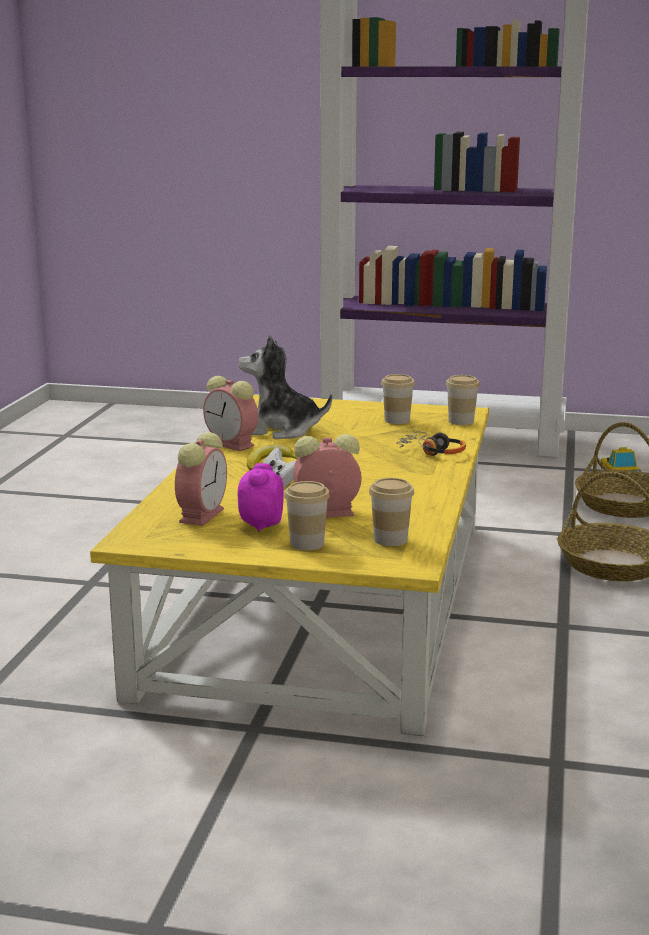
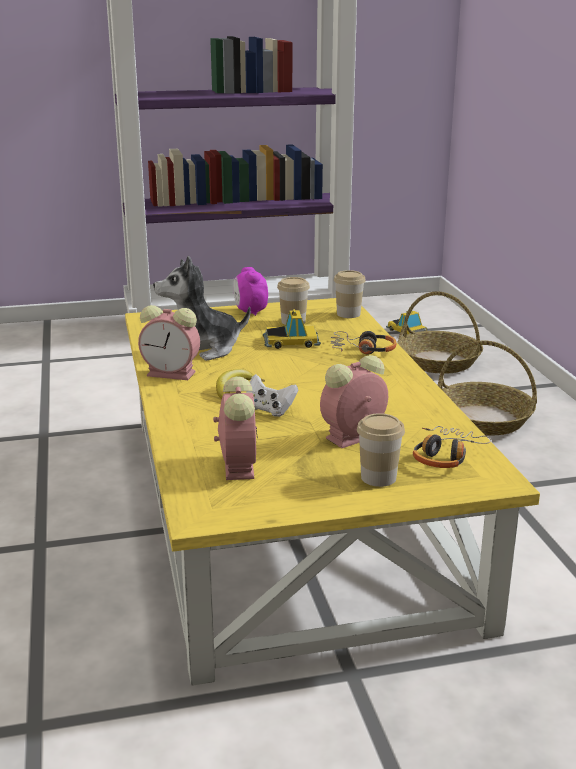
camera: 25 degrees left, 5 degrees up
(260, 525) = (309, 465): alarm clock -> alarm clock (250, 312)
(372, 435) = (291, 341): none -> toy car
(390, 539) = (445, 455): cup -> headphones

